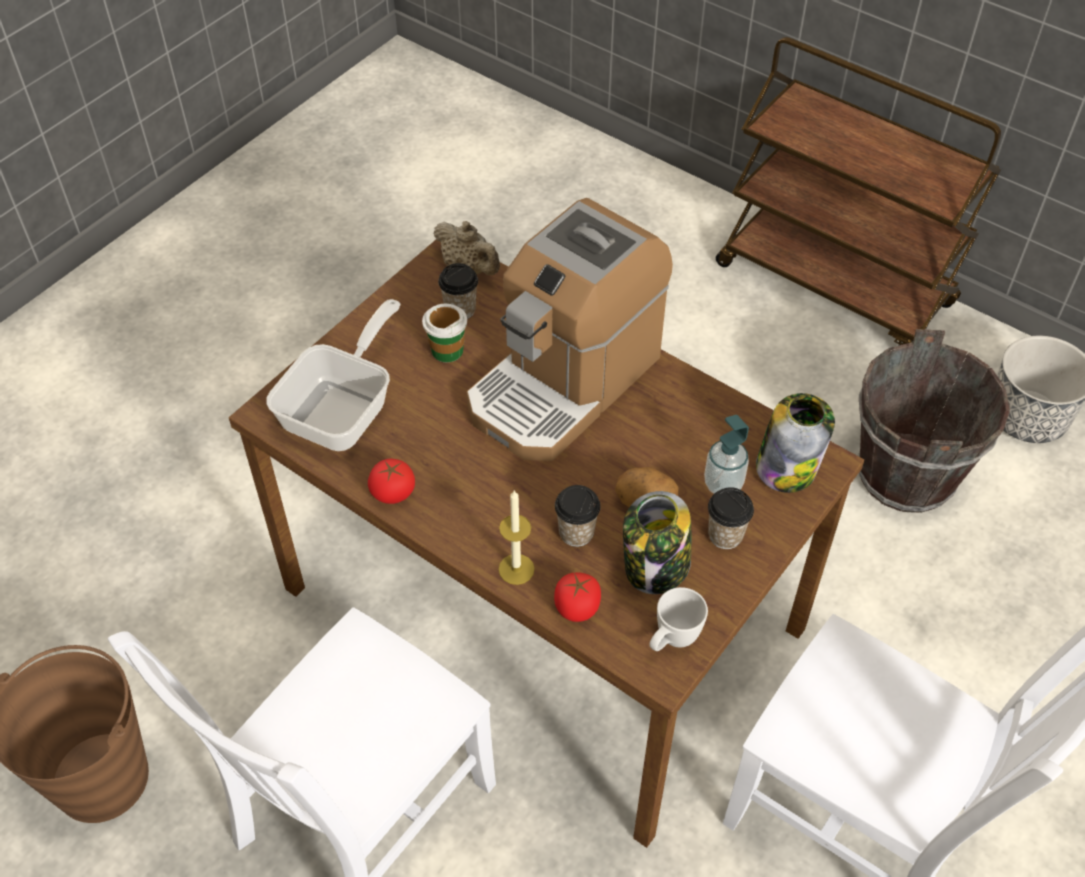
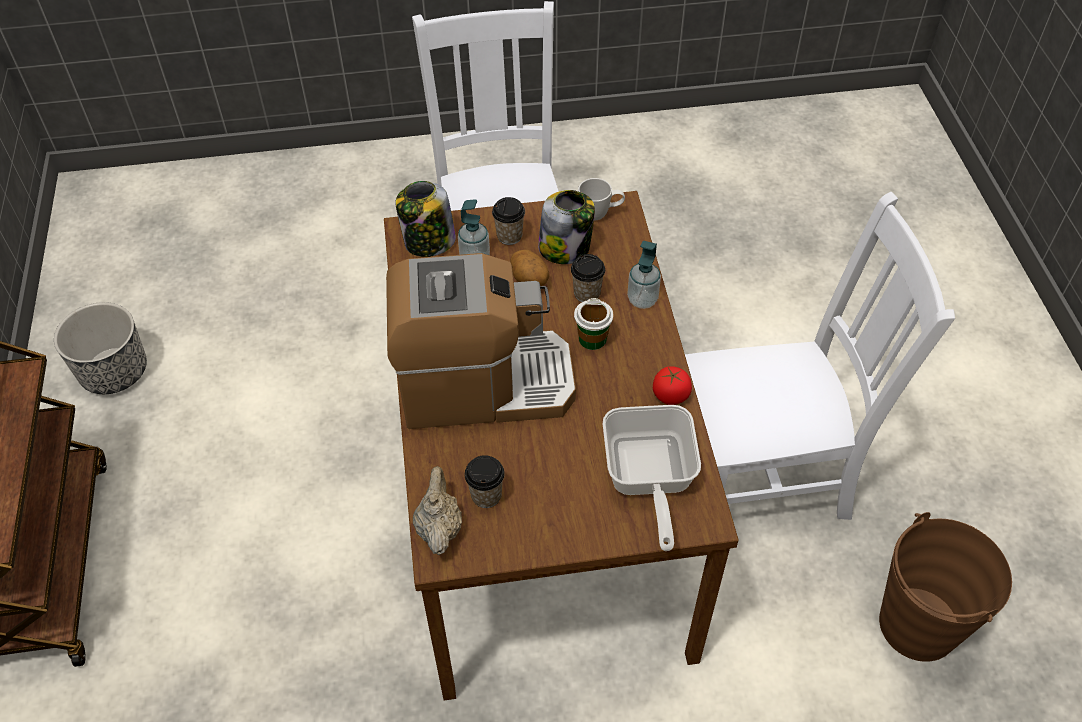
camera: 135 degrees left, 0 degrees up
(344, 408) = (648, 479): frying pan -> frying pan turned 75 degrees counterclockwise
(447, 350) = (531, 469): cup -> cup (592, 339)
(516, 569) = (642, 299): candle -> soap dispenser
(577, 607) = (630, 259): tomato -> none
(907, 475) = (231, 399): brown bucket -> none

